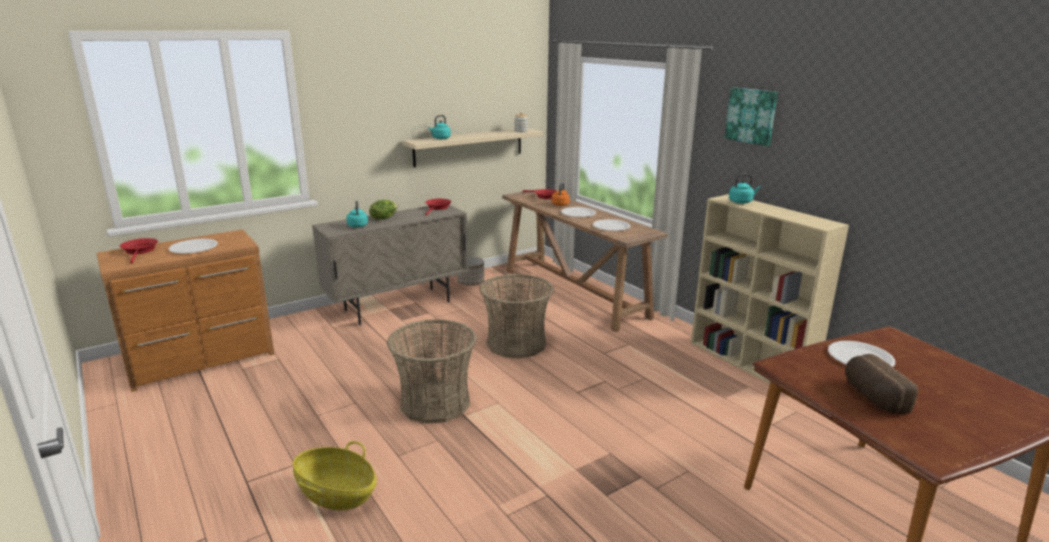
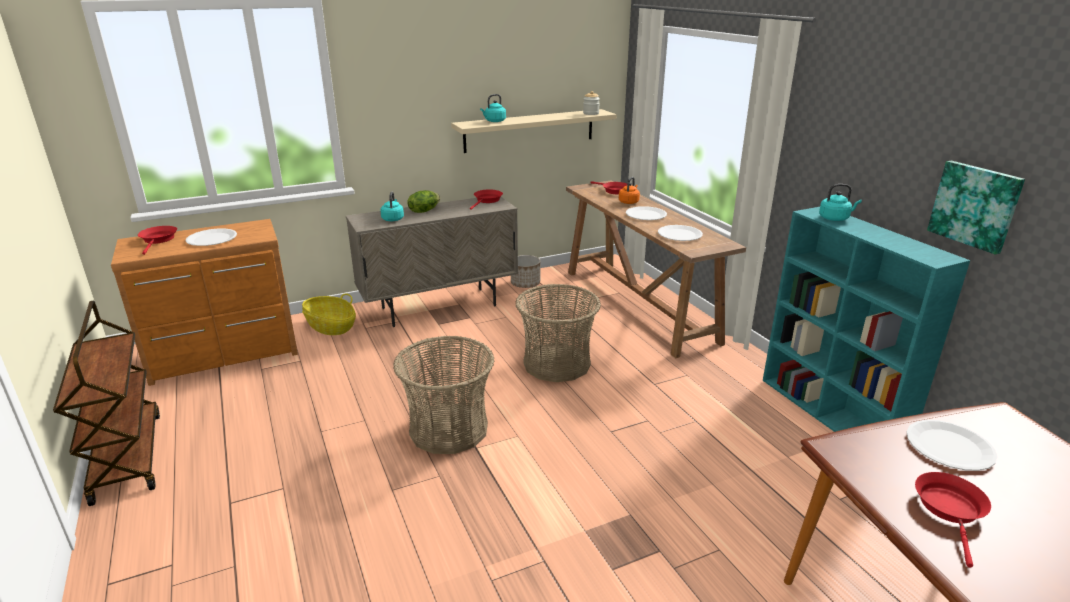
camera: 10 degrees right, 5 degrees up
(128, 453) = (126, 456): none -> brown cart
(337, 494) = (316, 529): basket -> basket (331, 327)
(751, 116) = (858, 109): picture -> picture (975, 205)
(751, 364) = (832, 414): beige bookcase -> turquoise bookcase
(872, 397) = (950, 510): bread -> red frying pan

